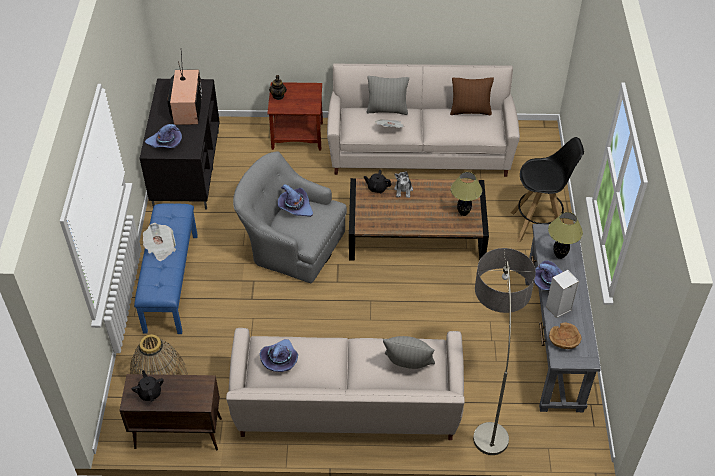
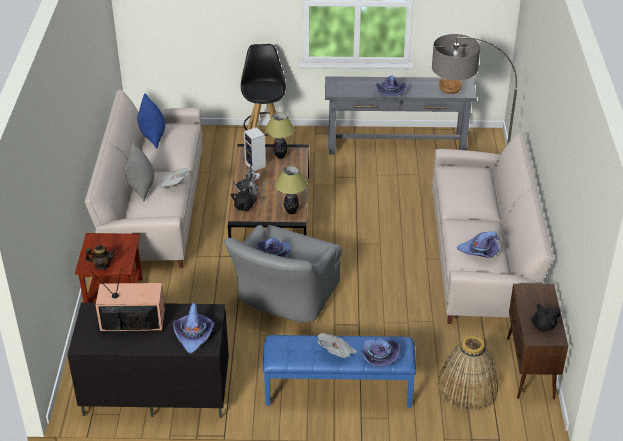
camera: 90 degrees left, 10 degrees down
(151, 276) = (378, 357): none -> purple hat
(408, 364) = (471, 179): grey pillow -> none
(470, 111) = (153, 136): brown pillow -> blue pillow
(558, 309) = (418, 91): speaker -> speaker (256, 165)
(559, 255) = (360, 86): table lamp -> table lamp (291, 212)

